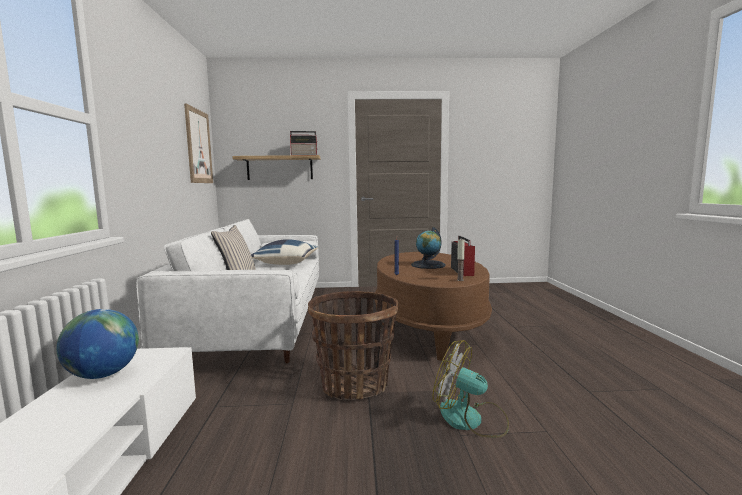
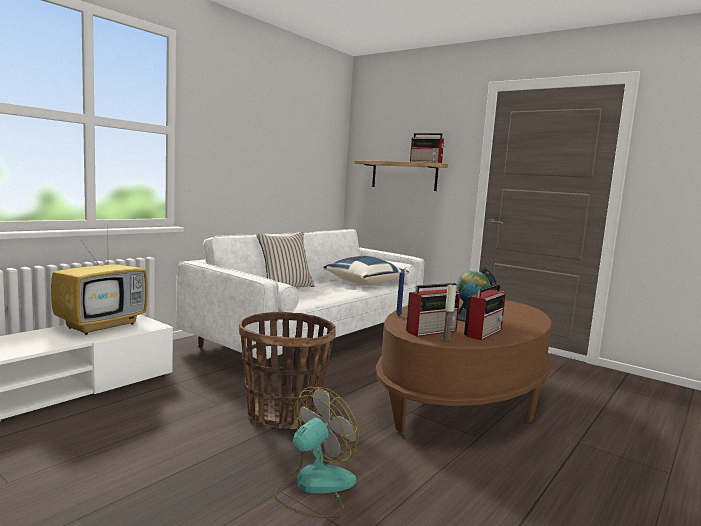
camera: 40 degrees right, 0 degrees up
(103, 375) = (102, 325): globe -> television
(199, 146) = (320, 150): picture -> none
(441, 278) = (432, 331): none -> radio
(470, 419) = (315, 487): fan -> fan turned 60 degrees clockwise

